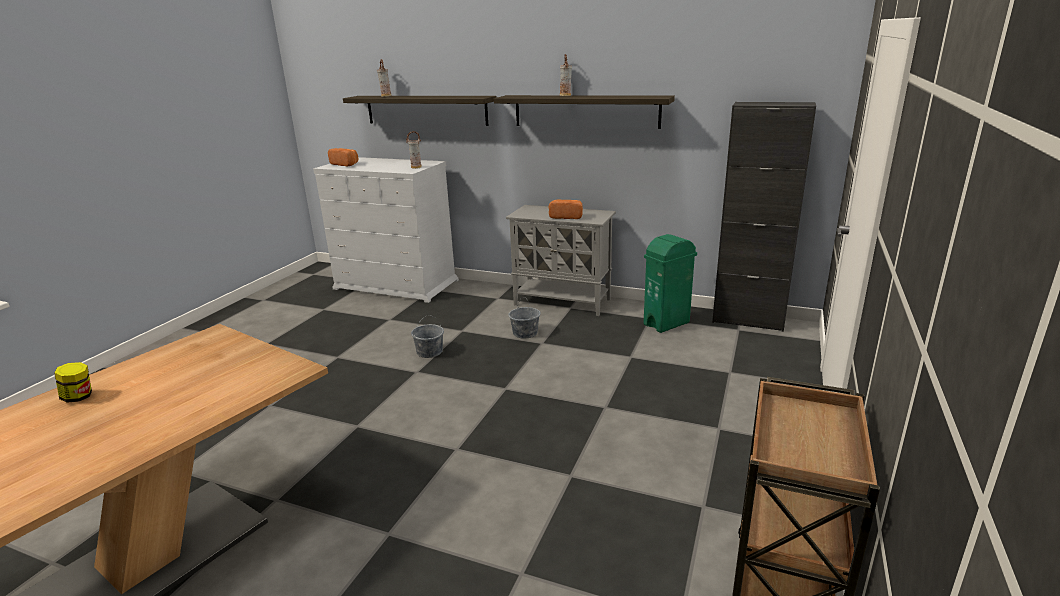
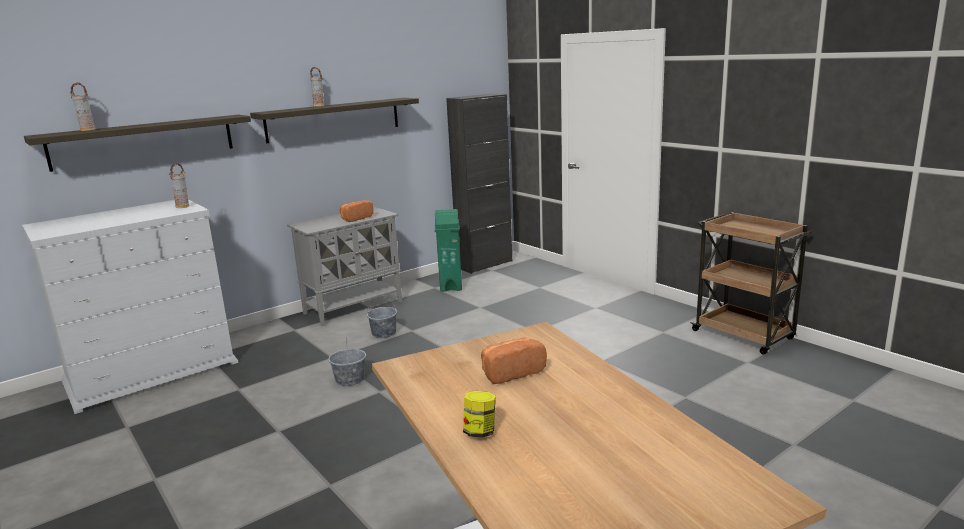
camera: 60 degrees left, 5 degrees down
(346, 164) = (63, 228): bread -> bread (511, 372)

